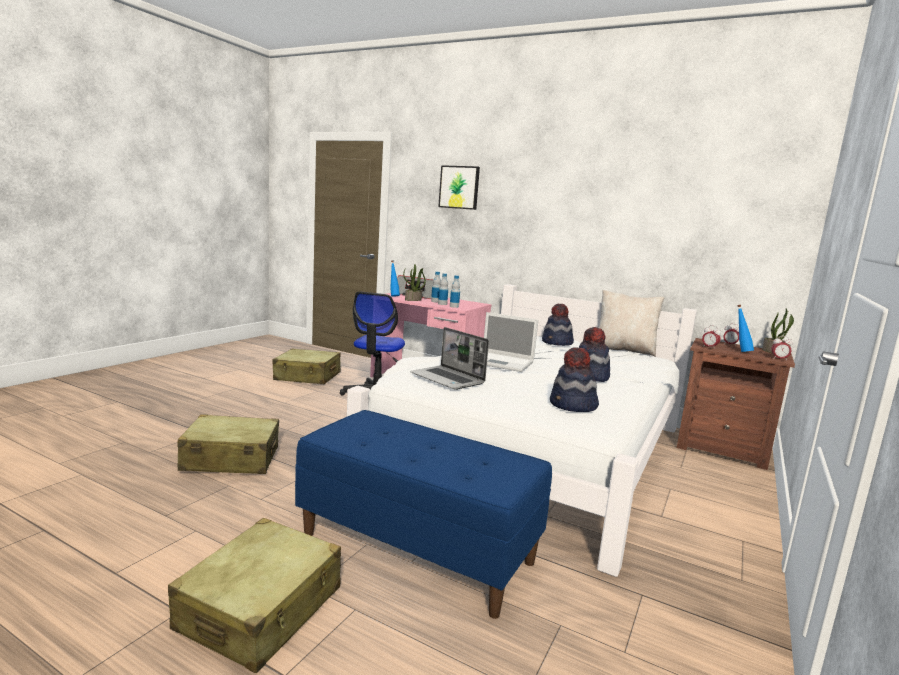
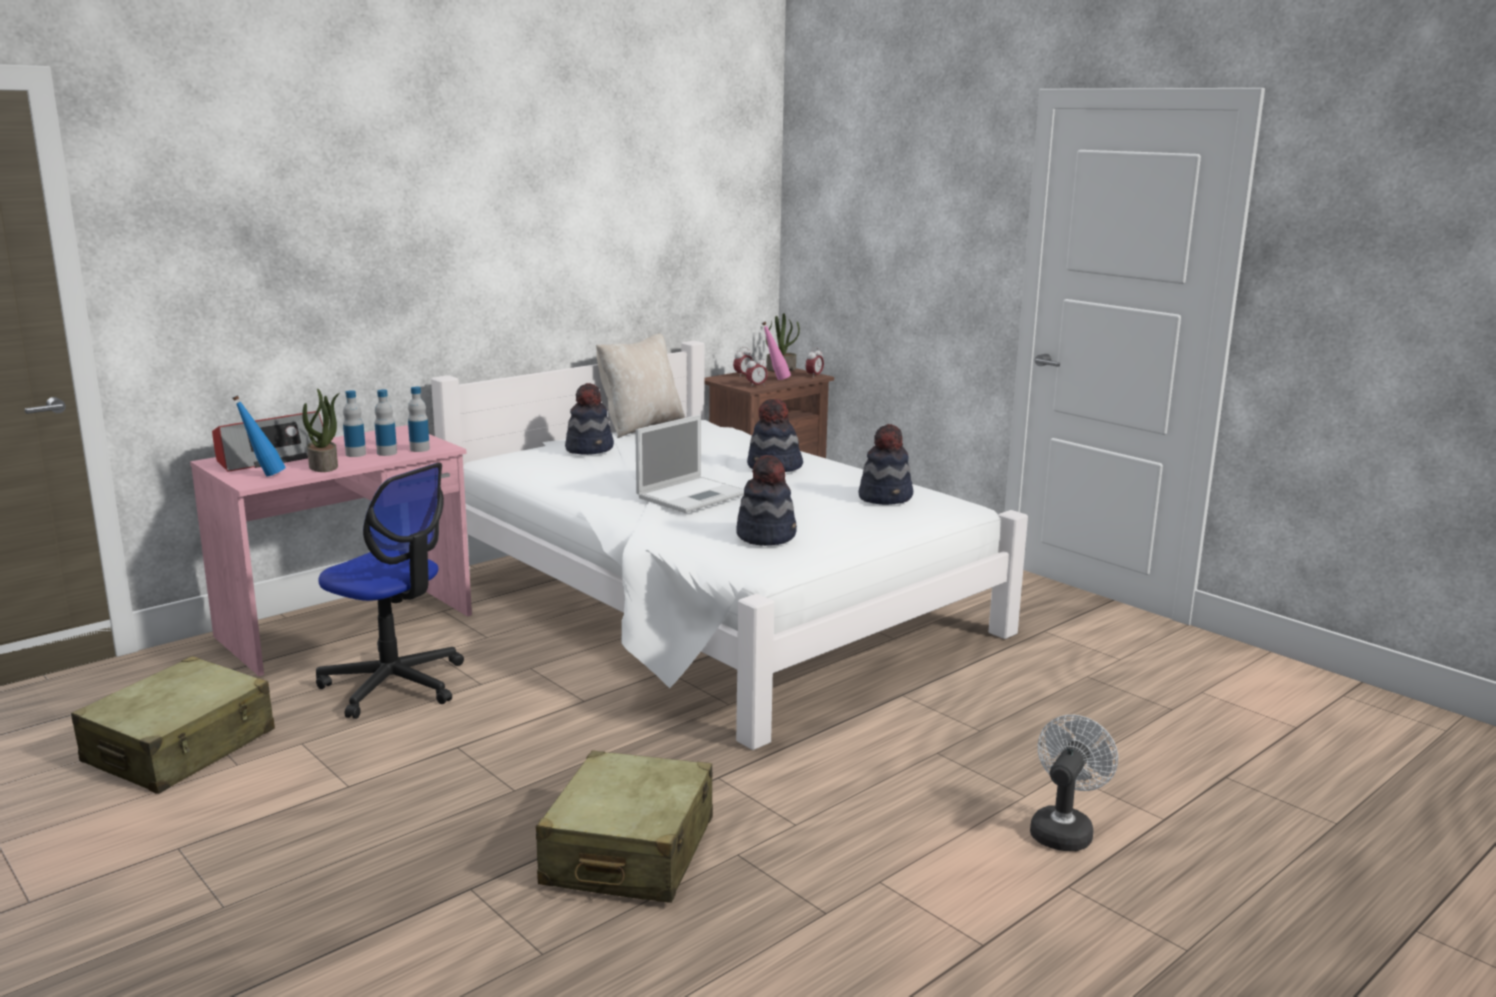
camera: 70 degrees left, 5 degrees up
(261, 609) = (1063, 829): beige suitcase -> white fan
(418, 548) = (951, 722): blue bench -> none
(448, 379) = (766, 536): laptop -> hat
(459, 187) = (282, 198): picture -> none
(740, 351) = (775, 379): blue bottle -> pink bottle

